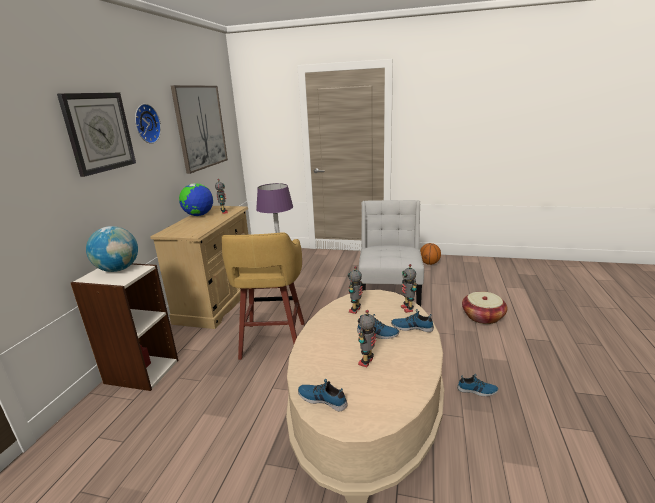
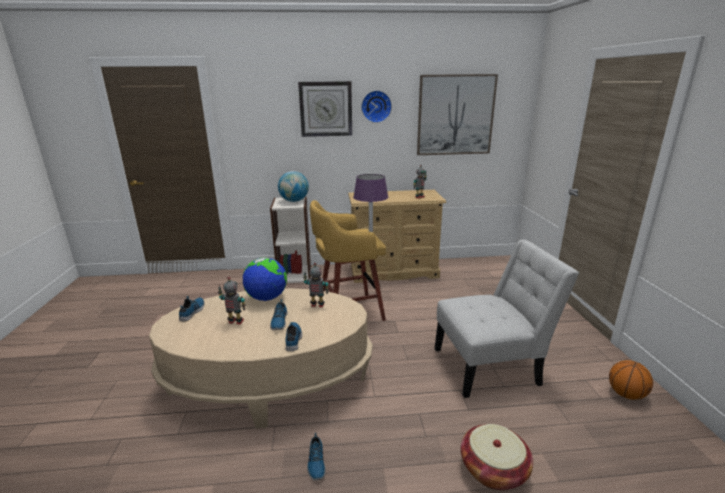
camera: 70 degrees right, 0 degrees up
(199, 215) = (404, 192): globe -> globe (267, 298)
(407, 308) = (329, 333): toy robot -> none

